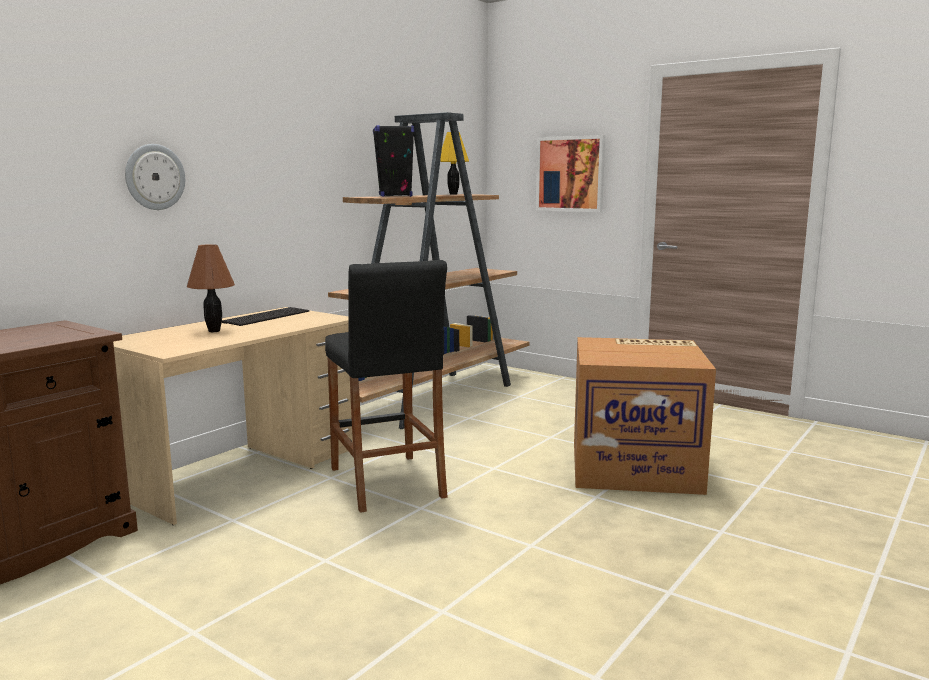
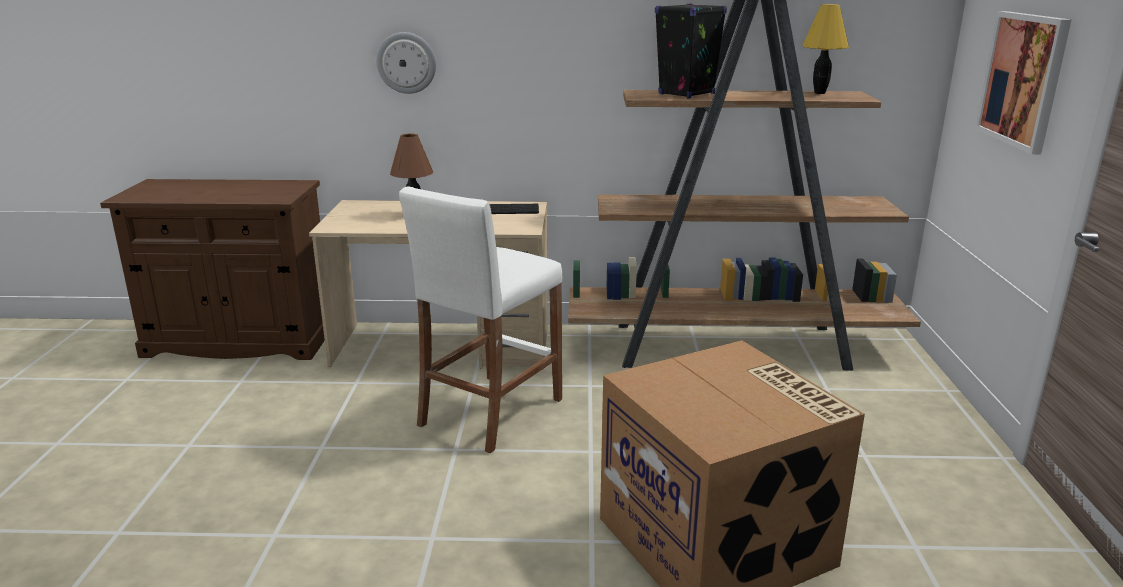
camera: 55 degrees right, 10 degrees up
(387, 483) = (490, 412): black stool -> white stool

